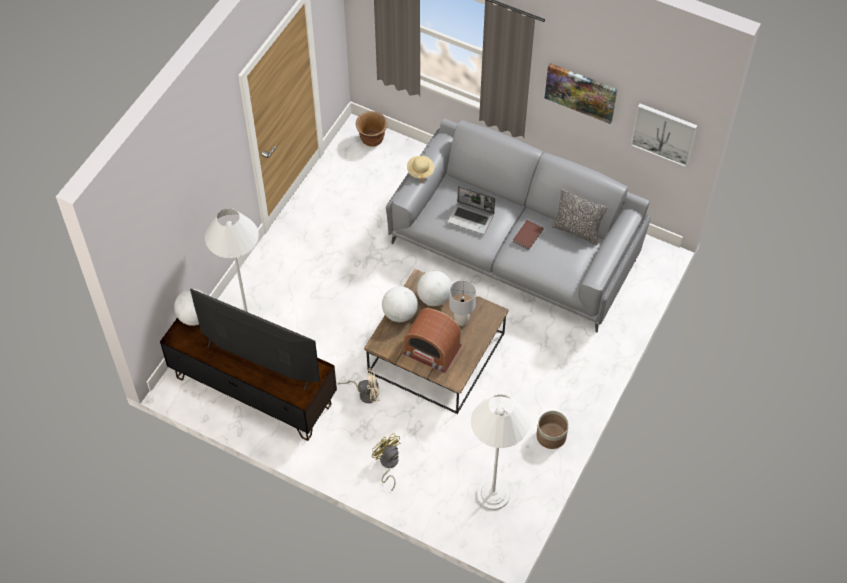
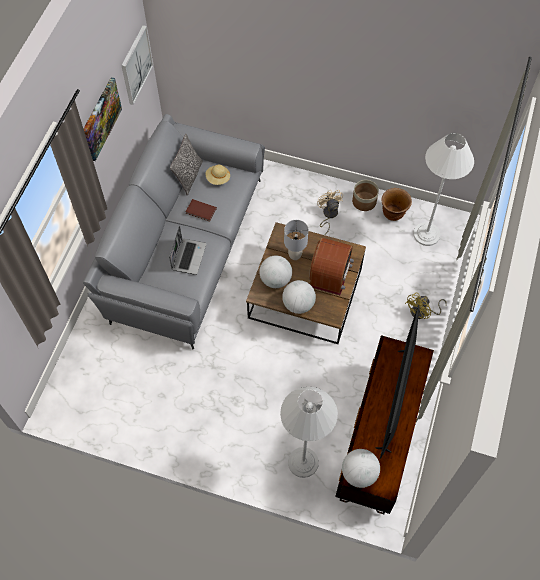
camera: 100 degrees left, 5 degrees up
(365, 393) = (359, 342): beige fan -> beige fan (328, 215)
(372, 140) = (66, 389): brown planter -> brown planter (393, 213)
(420, 171) = (150, 296): beige hat -> beige hat (218, 178)

